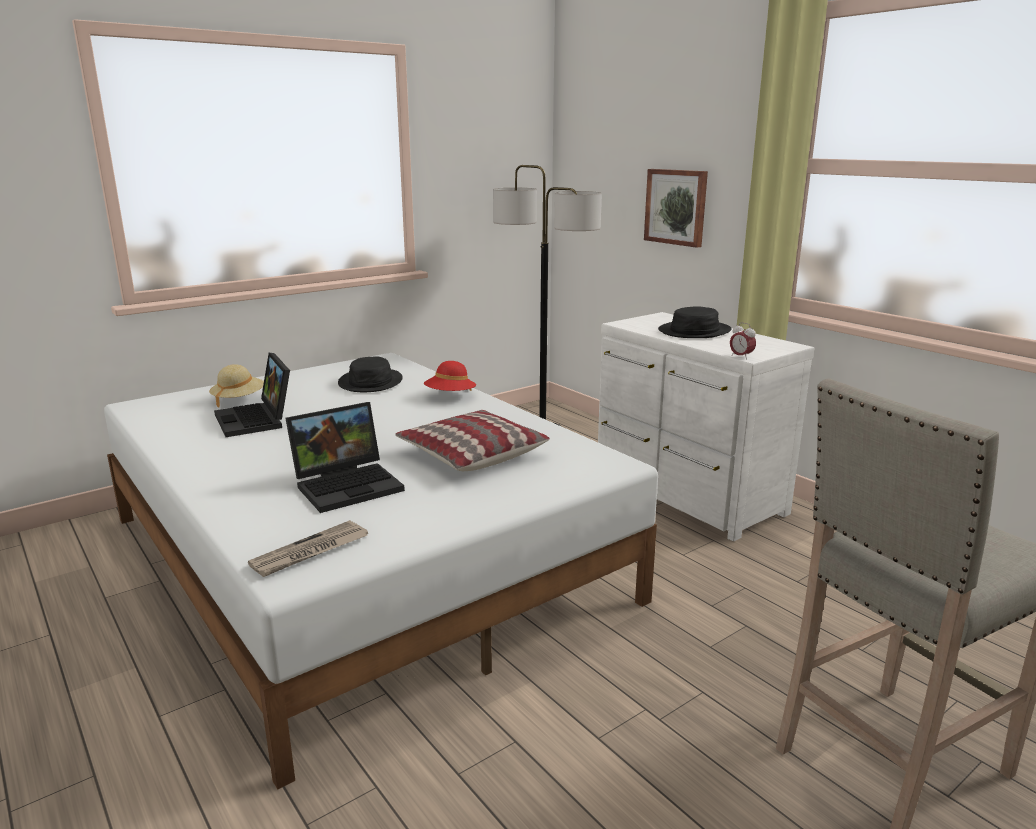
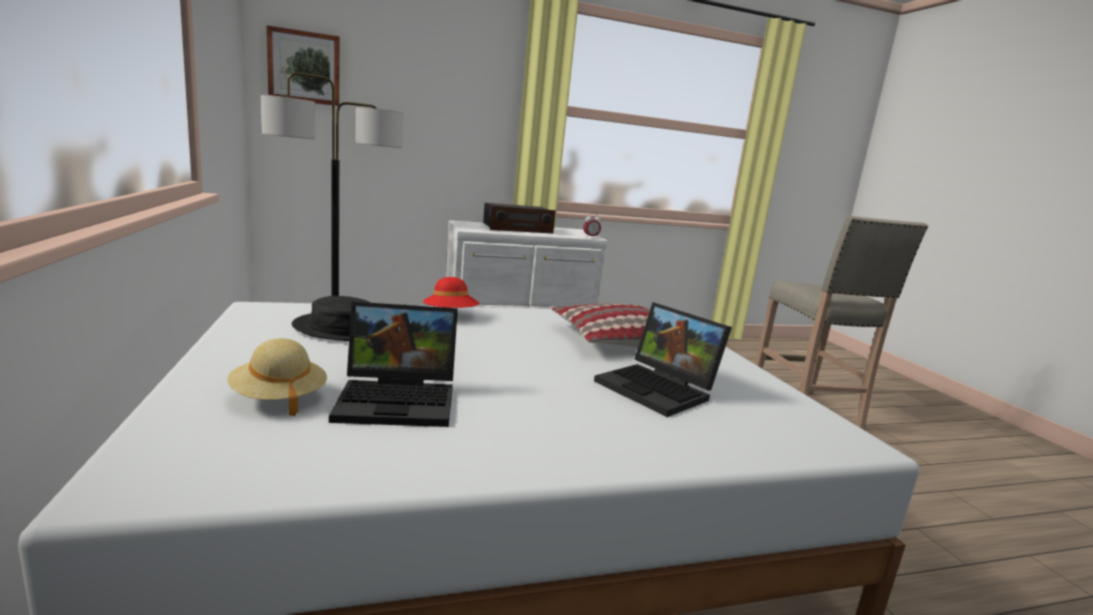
camera: 70 degrees left, 5 degrees down
(310, 552) = (811, 428): newspaper -> none
(349, 484) = (659, 389): laptop -> laptop turned 150 degrees clockwise
(676, 207) = (432, 132): picture -> picture (304, 67)
(694, 331) = (517, 228): black hat -> radio

